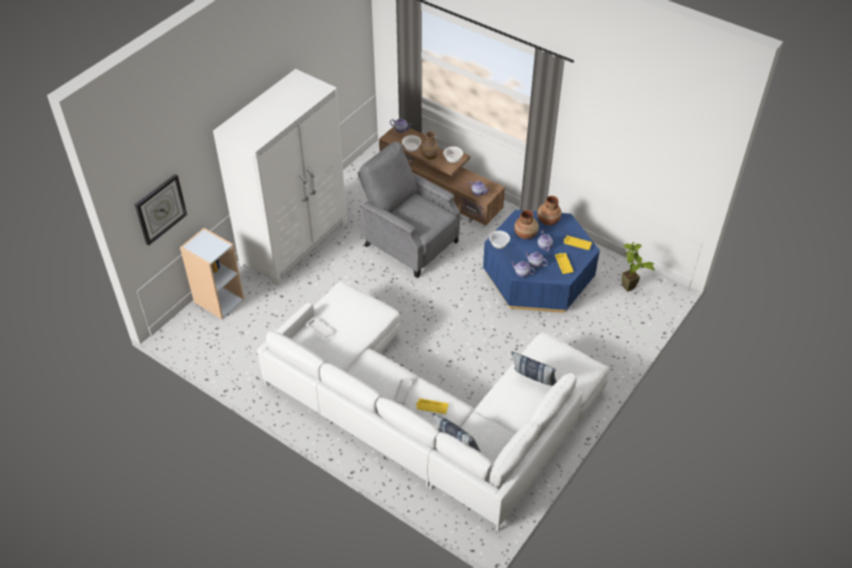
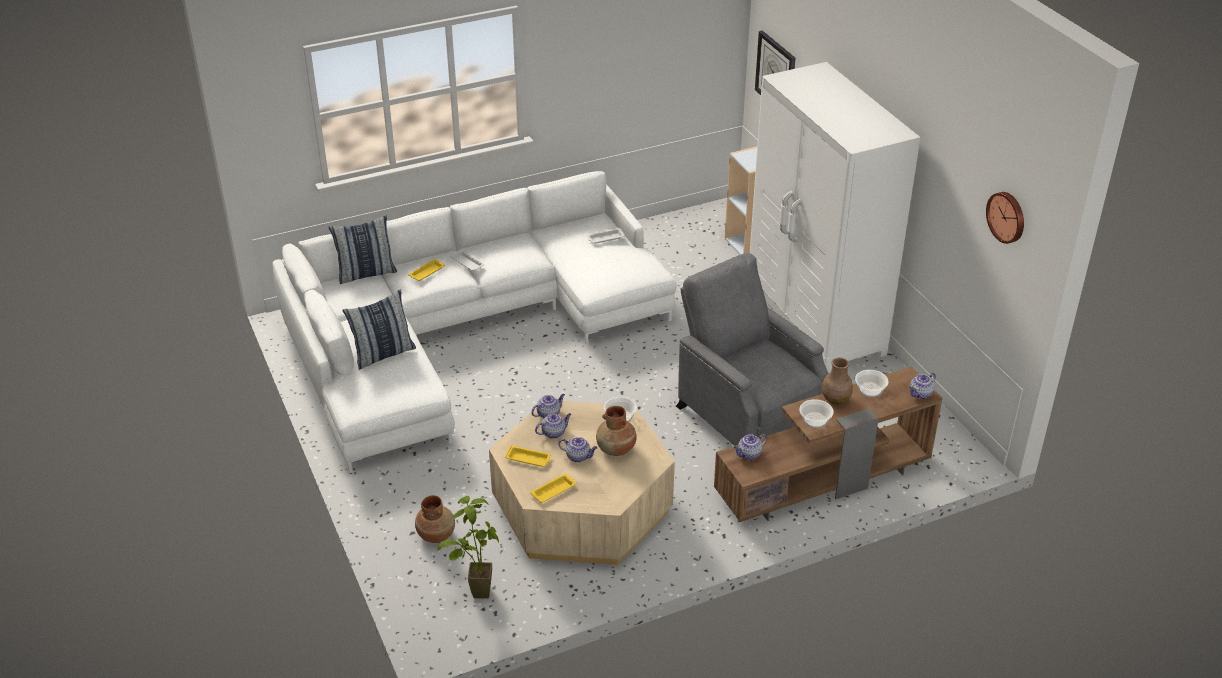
camera: 120 degrees right, 10 degrees down
(348, 34) = (1007, 217): none -> wall clock
(408, 241) = (745, 413): grey armchair -> grey armchair turned 105 degrees counterclockwise
(538, 276) = (582, 507): blue coffee table -> beige coffee table
(548, 220) = (624, 483): brown vase -> brown vase (436, 534)

